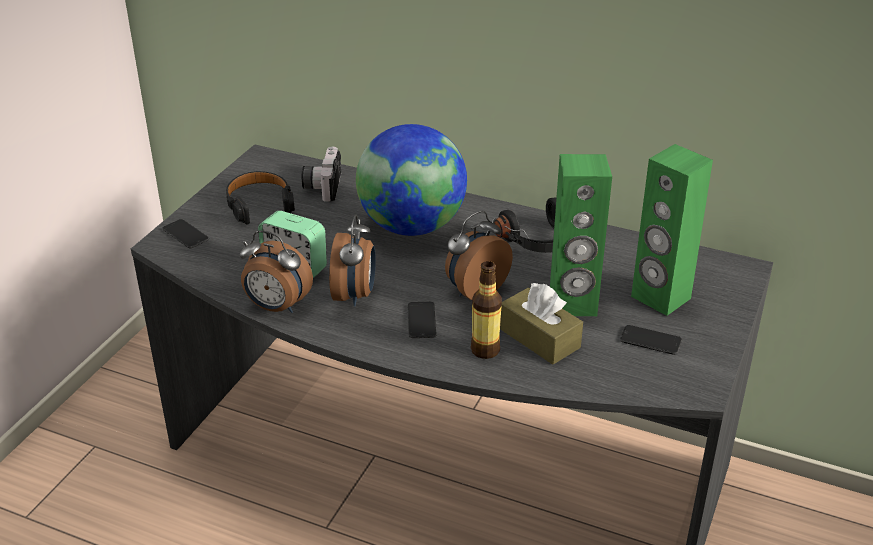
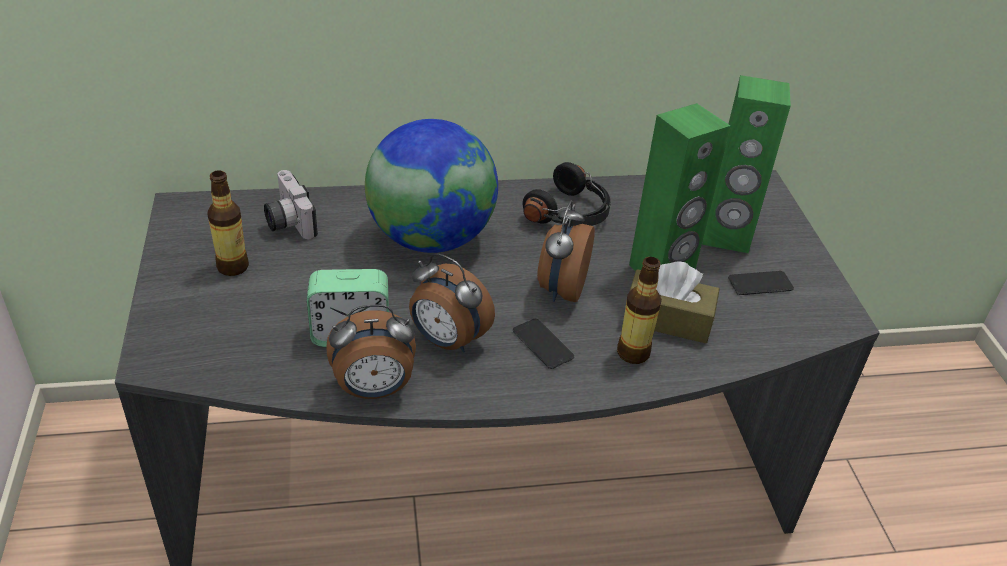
camera: 35 degrees left, 5 degrees up
(185, 234) = (174, 337): phone -> none
(259, 204) = (233, 267): black headphones -> bottle
(355, 295) = (447, 341): alarm clock -> alarm clock turned 150 degrees clockwise

